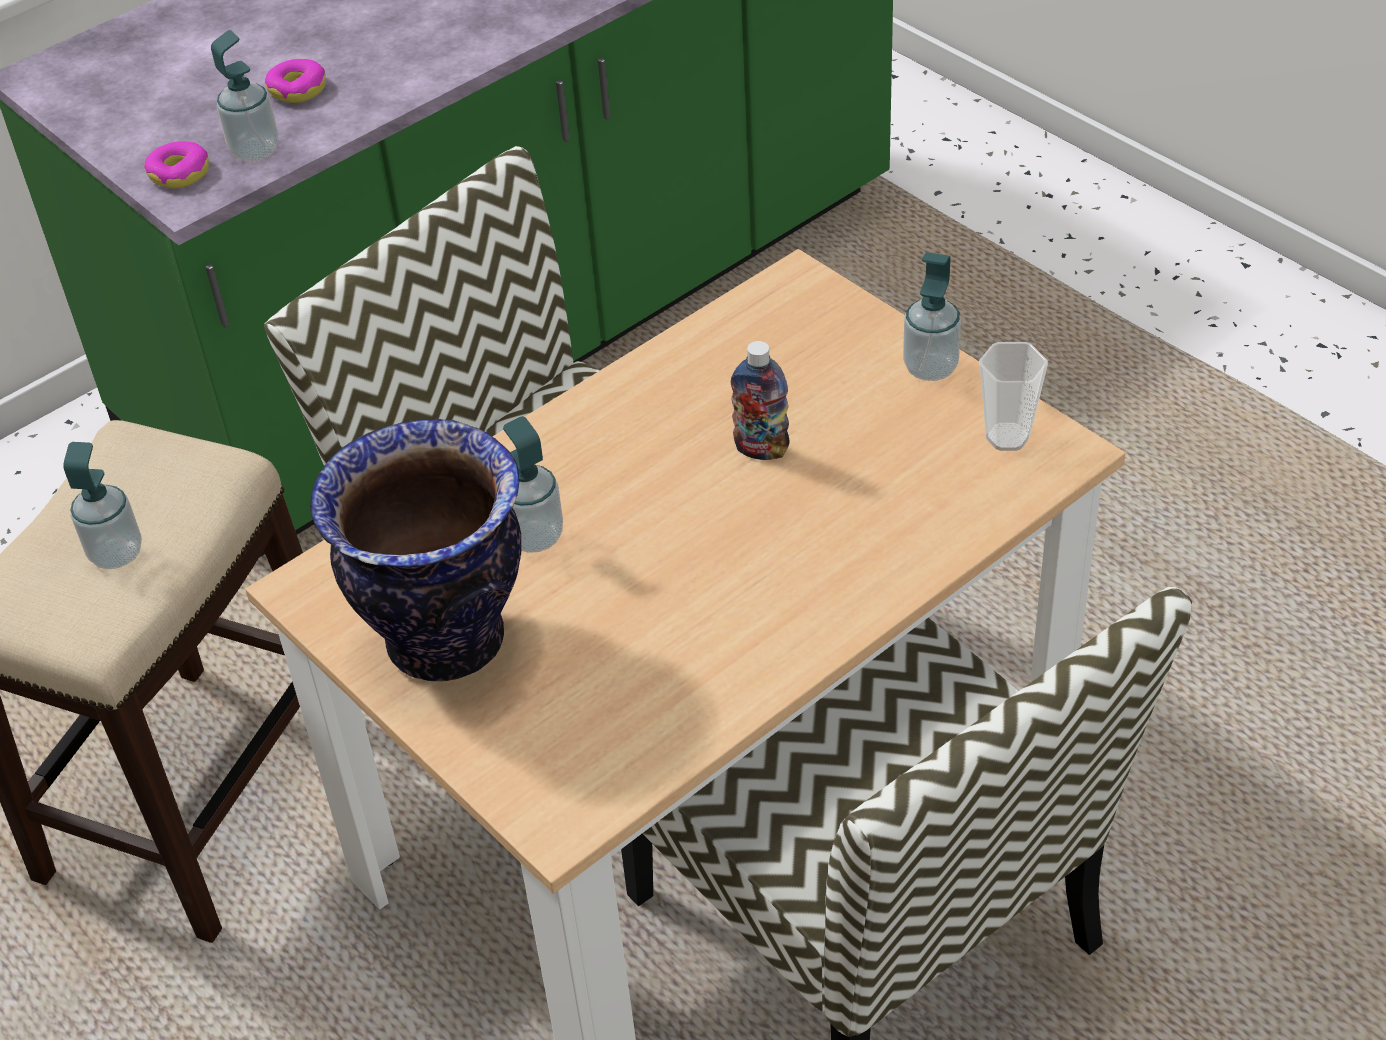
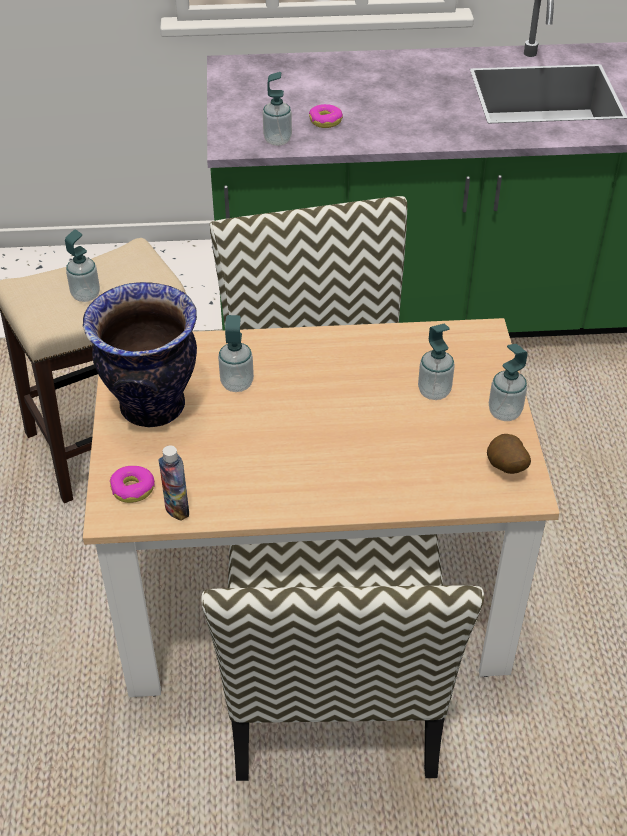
camera: 35 degrees right, 0 degrees up
(180, 173) = (236, 135): donut -> donut (133, 489)
(761, 449) = (379, 403): bottle -> bottle (177, 509)
(815, 392) = (434, 391): none -> soap dispenser
(1007, 437) = (505, 468): cup -> potato

